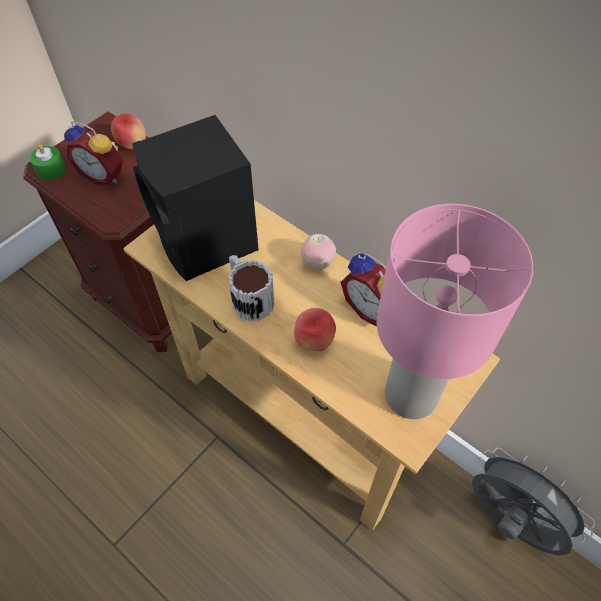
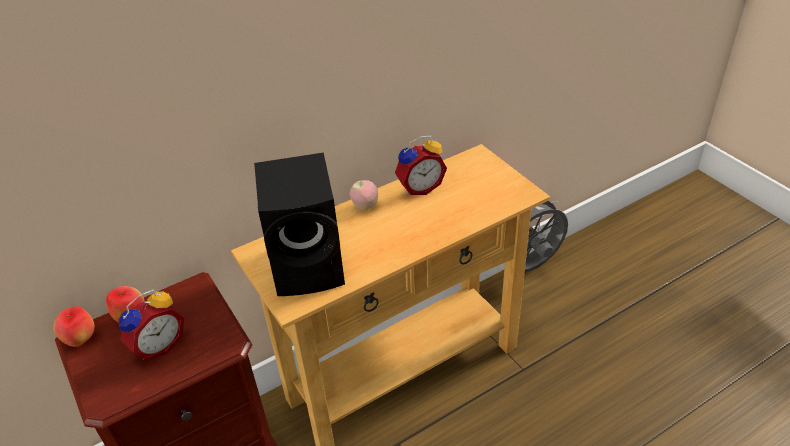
camera: 70 degrees left, 15 degrees down
(51, 170) = (116, 393): green candle -> none
(248, 297) = (379, 249): mug -> none
(314, 341) = (435, 221): apple -> apple (80, 339)
(409, 396) = (496, 186): pink table lamp -> none

